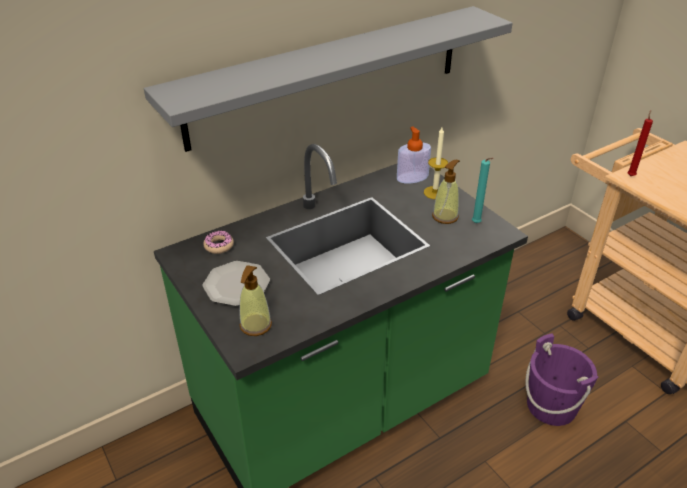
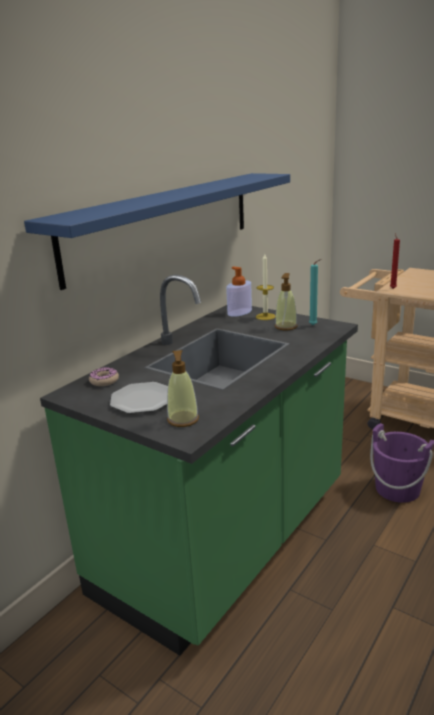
camera: 20 degrees left, 15 degrees down
(329, 75) = (164, 223): grey shelf -> blue shelf

